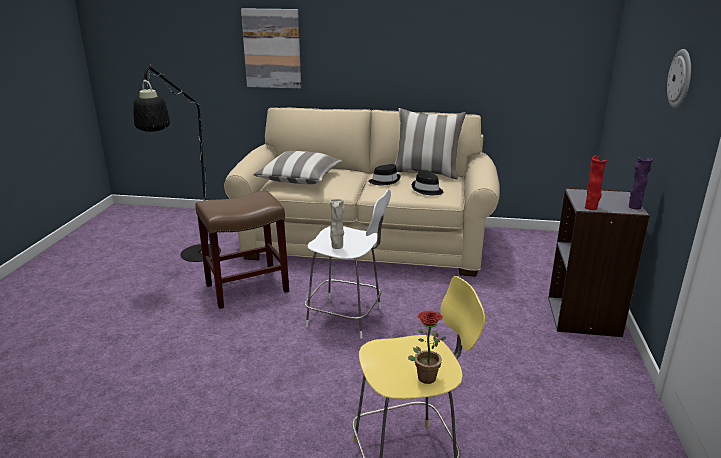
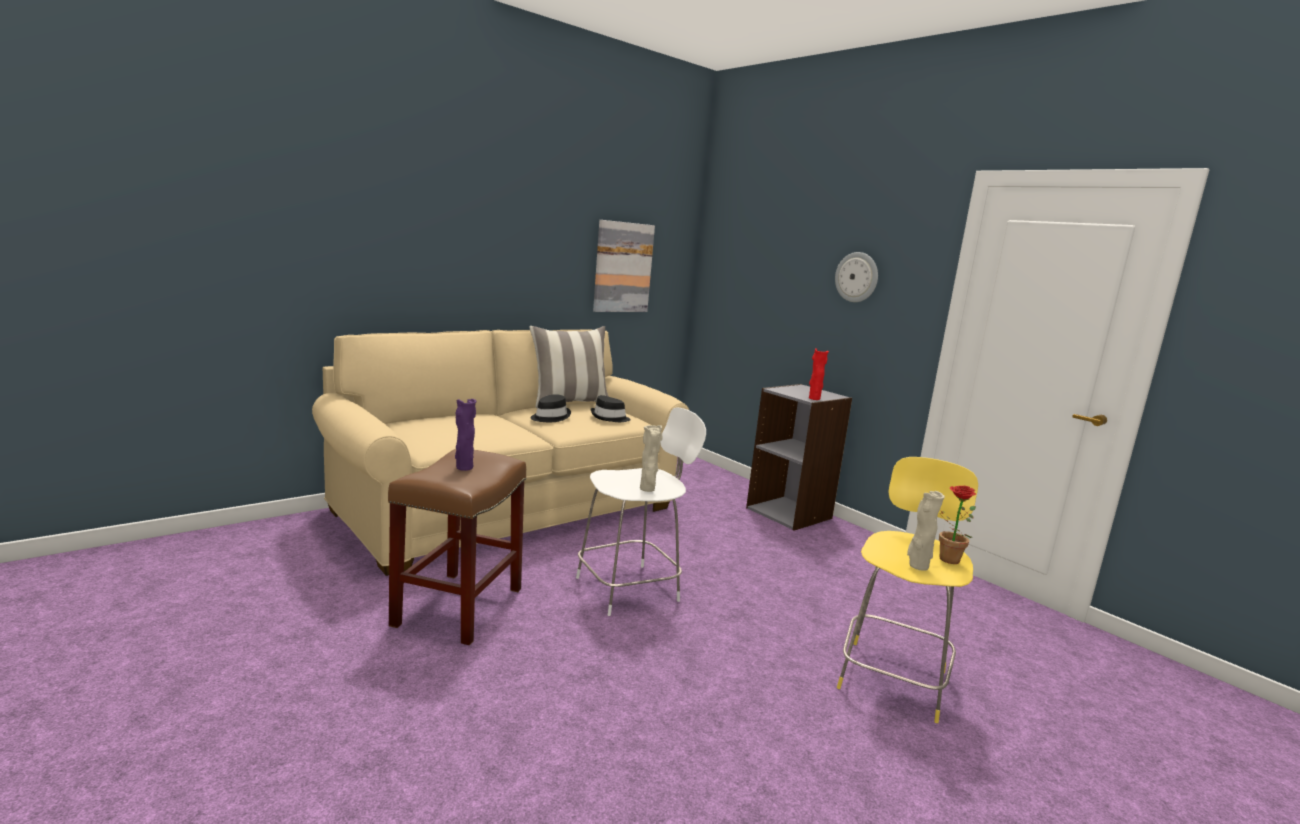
camera: 50 degrees left, 10 degrees down
(196, 257) = (300, 600): black floor lamp -> none
(272, 48) = (328, 245): picture -> picture (622, 267)
(299, 179) = (447, 432): pillow -> none
(387, 368) = (917, 566): none -> beige vase
(634, 207) = (831, 394): purple vase -> purple vase (464, 468)

